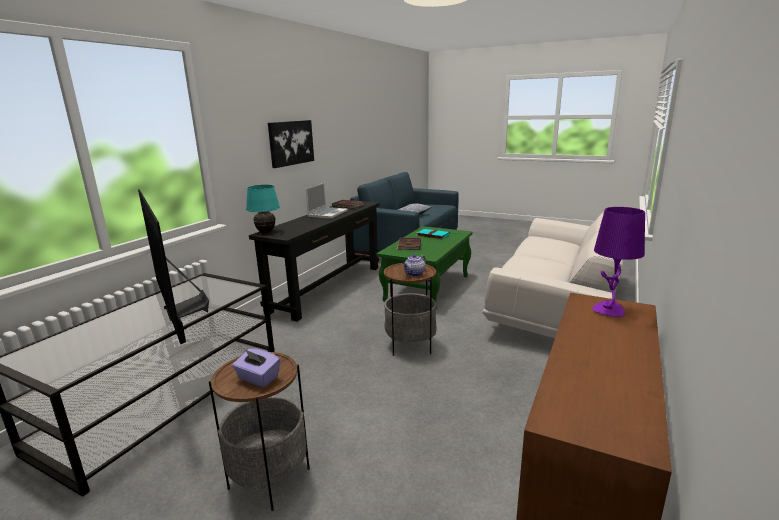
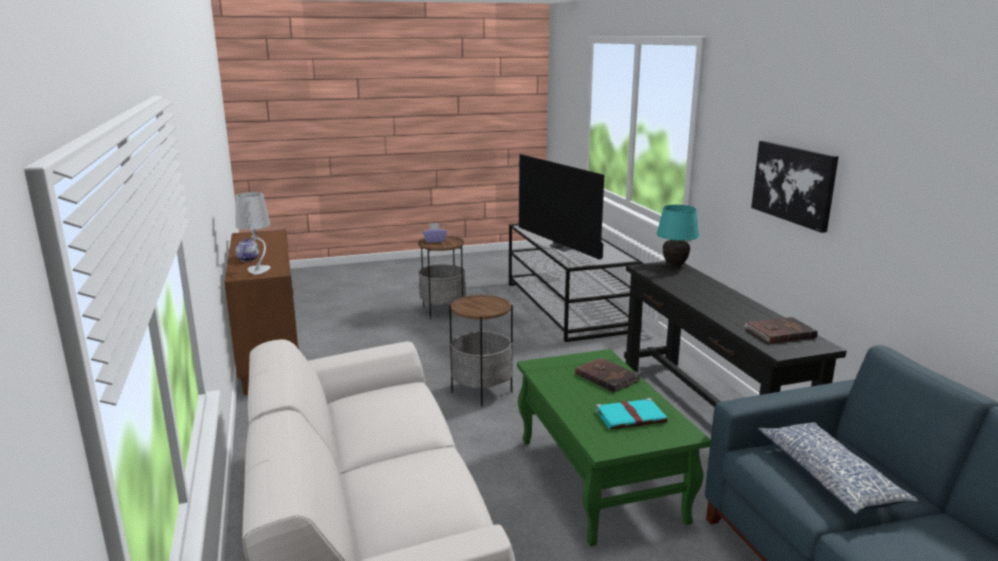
camera: 135 degrees right, 0 degrees up
(180, 312) = (563, 247): television -> television turned 135 degrees counterclockwise
(327, 213) = (733, 307): laptop -> none
(414, 274) = (469, 303): teapot -> teapot (248, 259)
(608, 309) = (259, 270): purple table lamp -> grey table lamp

